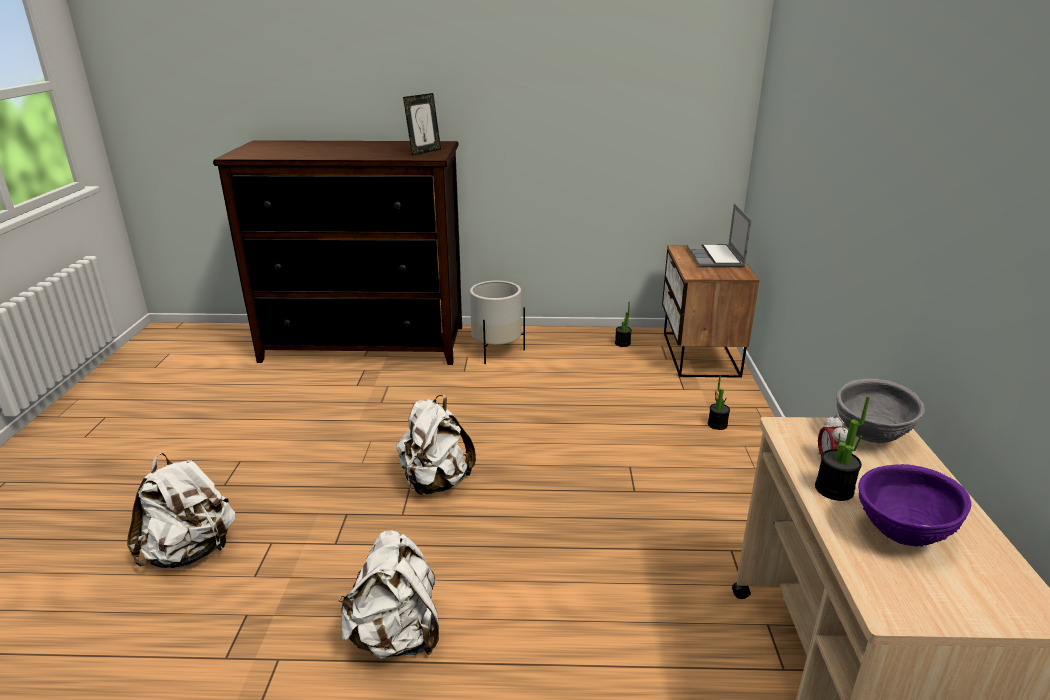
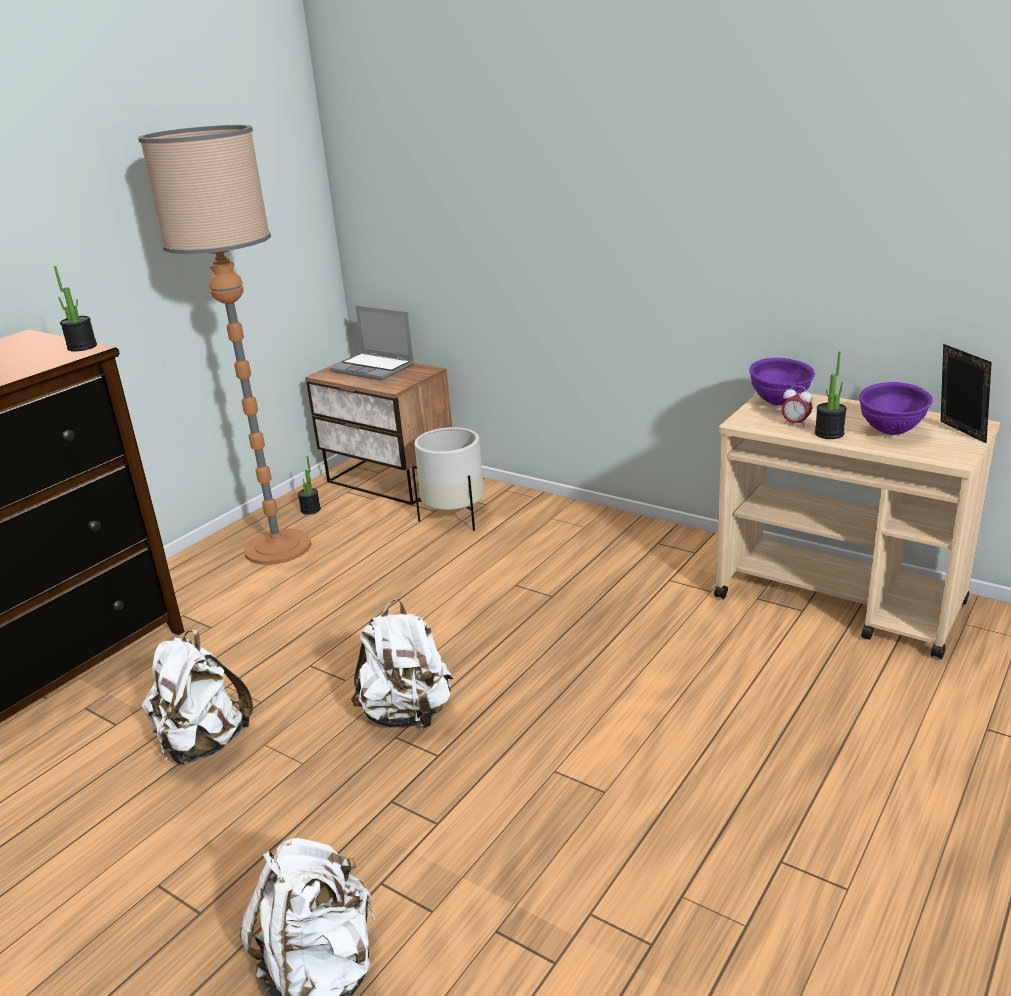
camera: 55 degrees left, 0 degrees up
(397, 636) = (623, 809): white backpack -> white backpack (203, 743)
(424, 152) = (45, 350): picture frame -> picture frame (958, 433)
(496, 351) = (204, 591): white planter -> white planter (454, 517)
(567, 353) = (278, 547): none -> floor lamp
(717, 424) = (508, 517): potted plant -> potted plant (82, 347)
(869, 438) = (779, 404): grey bowl -> purple bowl

